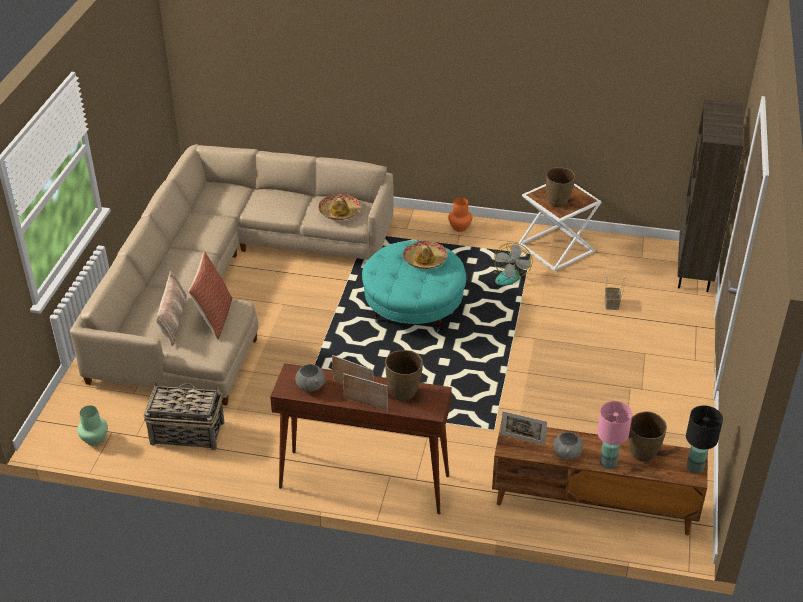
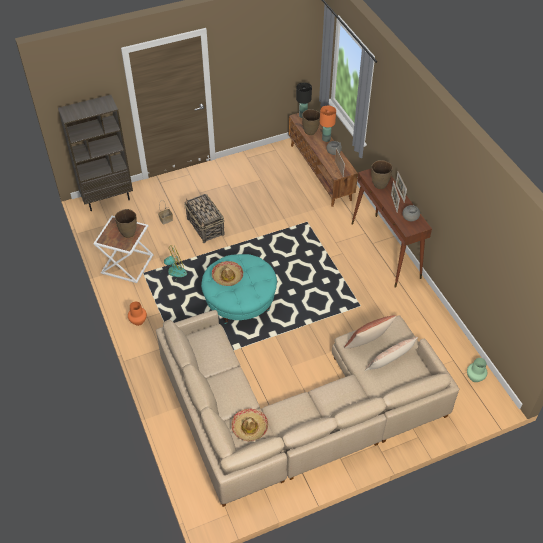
camera: 125 degrees left, 10 degrees up
(186, 433) = (429, 339): basket -> basket (205, 227)
(339, 212) = (212, 346): hat -> hat (250, 427)
(608, 463) = (326, 139): pink table lamp -> orange table lamp

